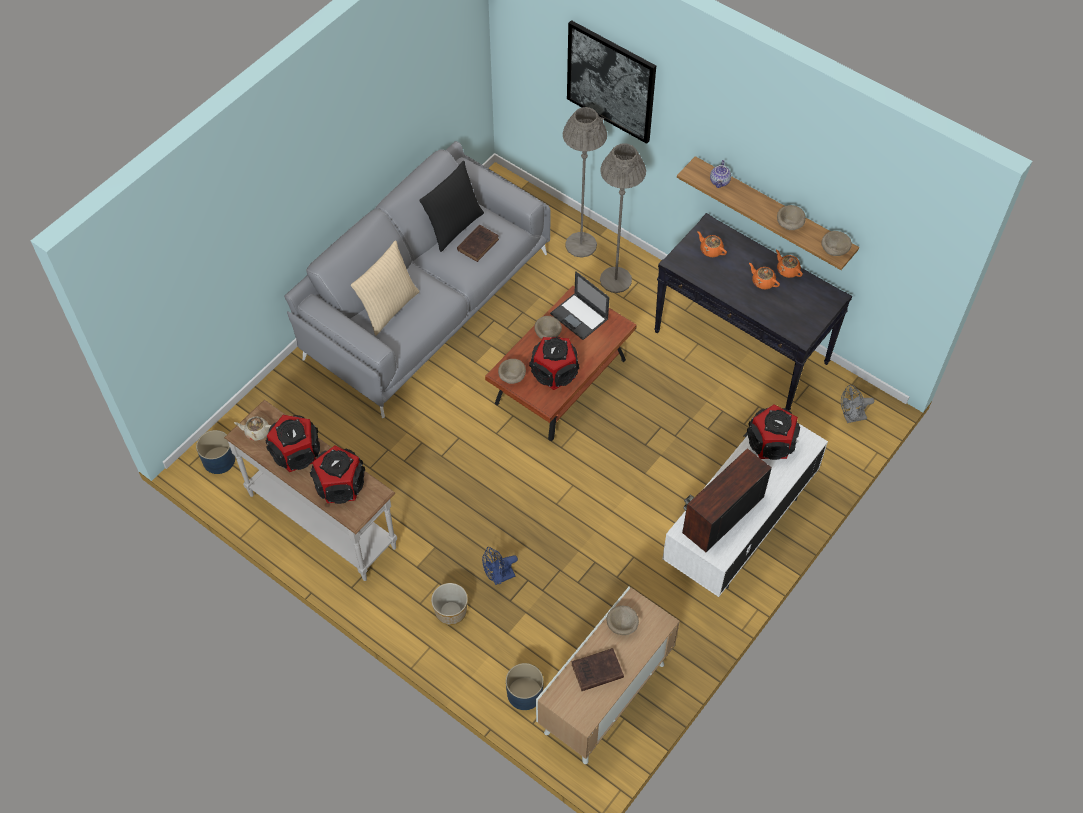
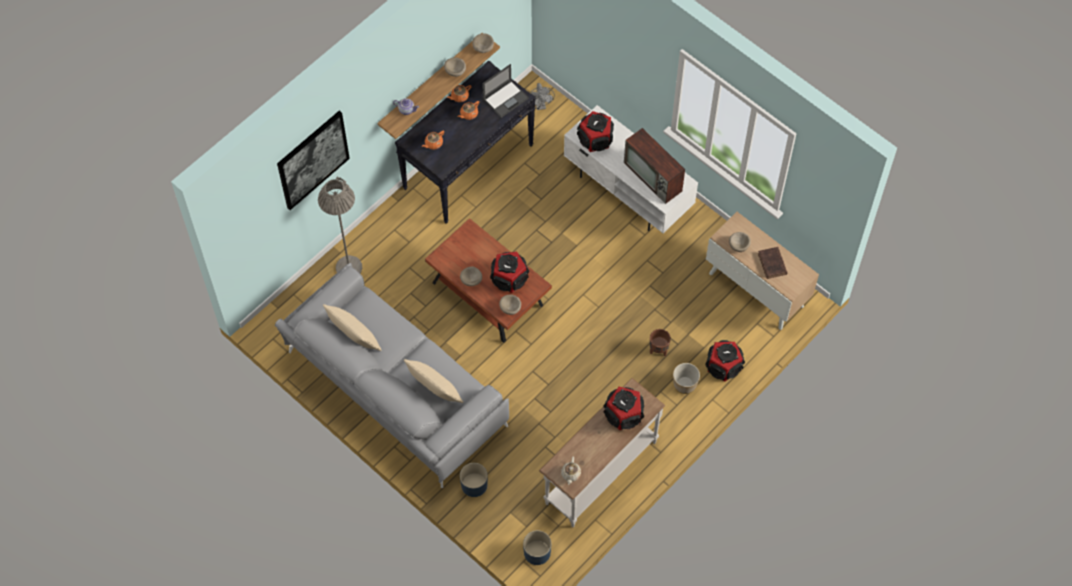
camera: 85 degrees left, 5 degrees up
(296, 452) = (591, 445): speaker -> speaker (723, 366)
(453, 226) = (354, 339): black pillow -> beige pillow
(479, 244) = (376, 321): brown book -> none
(499, 577) = (658, 350): blue fan -> brown planter
(524, 693) = (751, 339): blue planter -> blue planter (474, 485)
(580, 317) = (457, 256): laptop -> laptop (506, 98)
(615, 280) = (390, 245): grey floor lamp -> none

